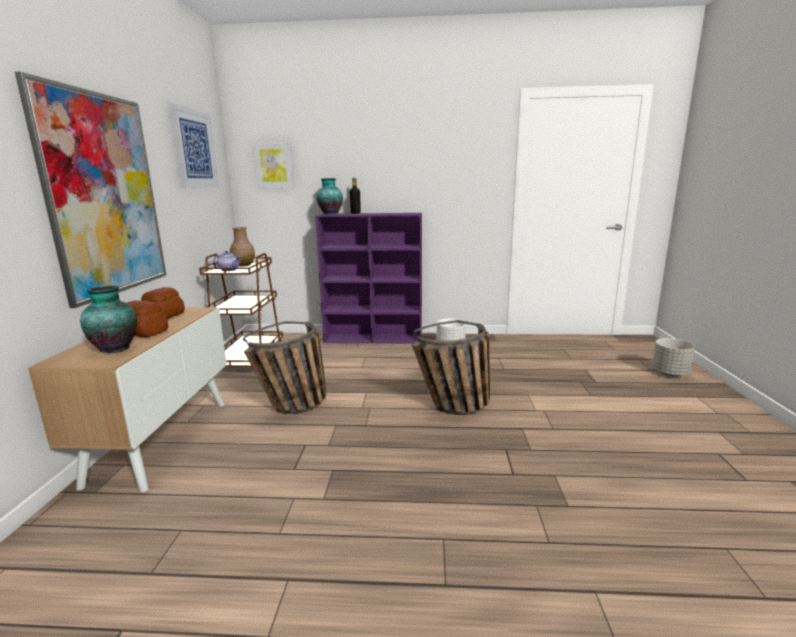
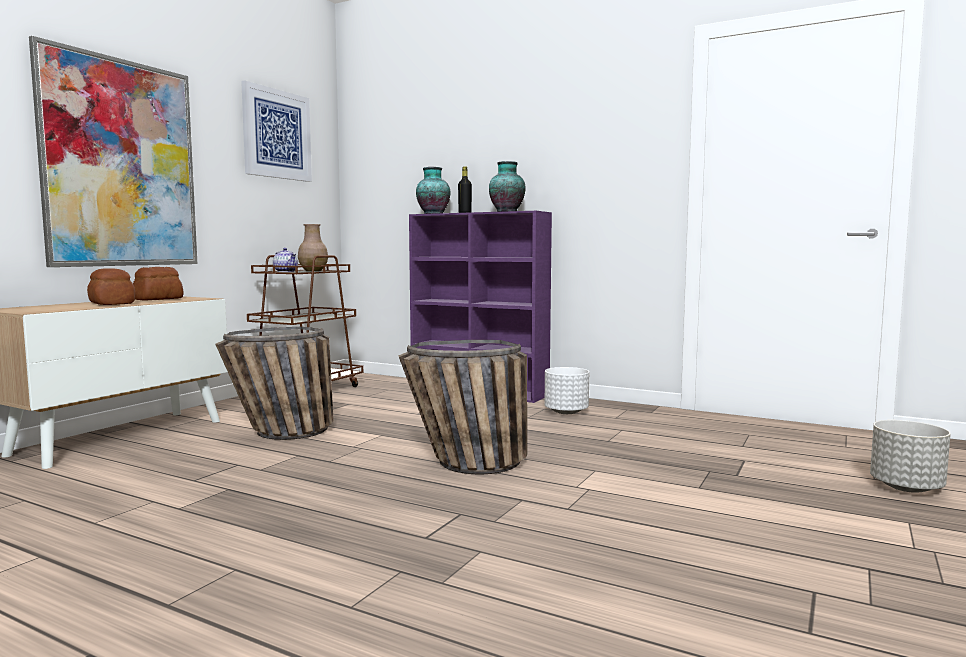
camera: 25 degrees right, 10 degrees down
(115, 348) = (60, 307): vase -> vase (507, 212)
(274, 165) = (383, 157): picture -> none

